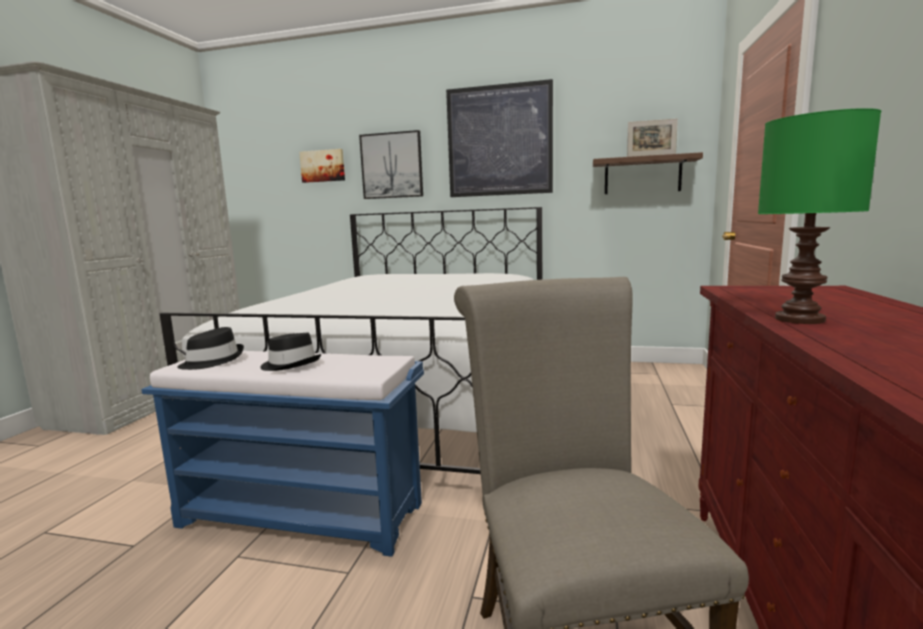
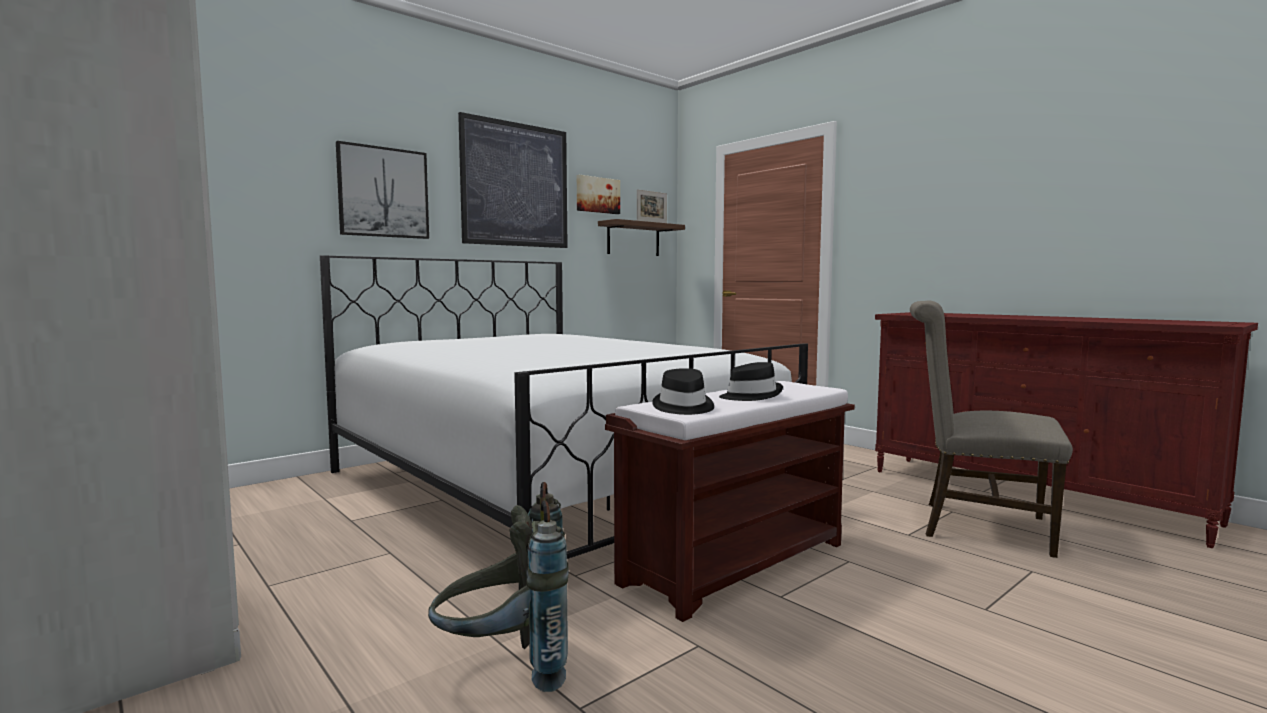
camera: 55 degrees left, 5 degrees down
(98, 493) = (505, 667): none -> grey backpack
(303, 514) = (736, 562): blue bench -> brown bench
(323, 166) = (263, 175): picture -> picture (597, 195)
(797, 319) = (995, 317): green table lamp -> none

